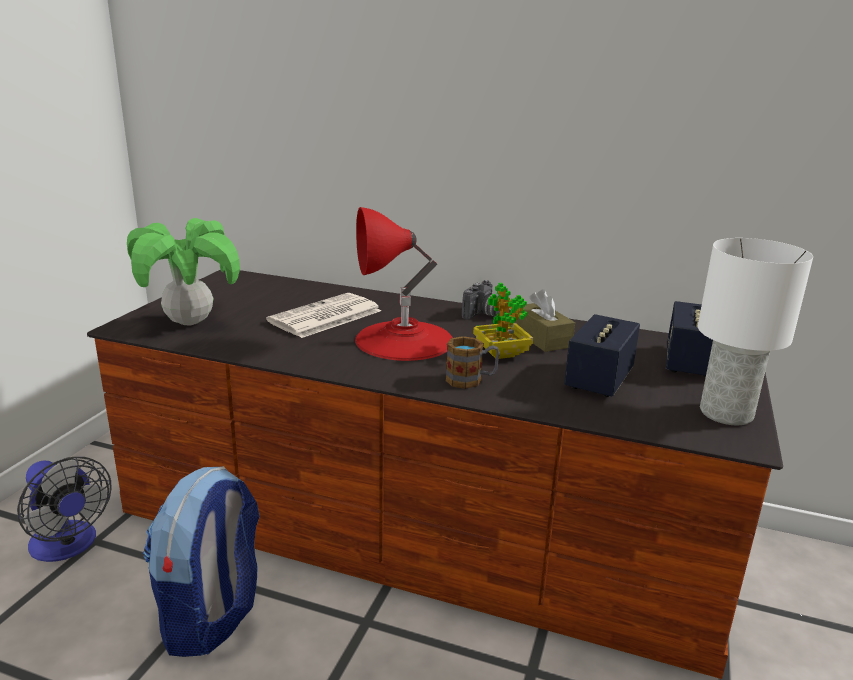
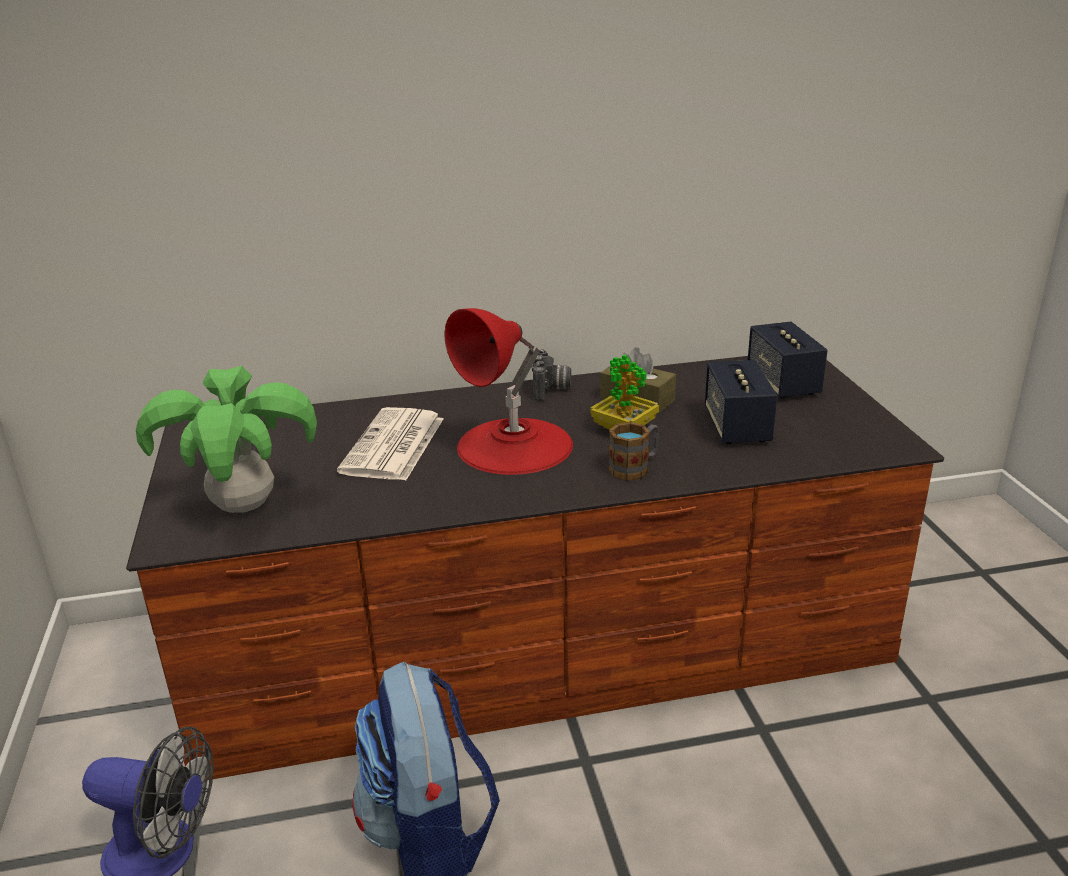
camera: 30 degrees left, 5 degrees up
(728, 414) = (864, 424): white table lamp -> none

